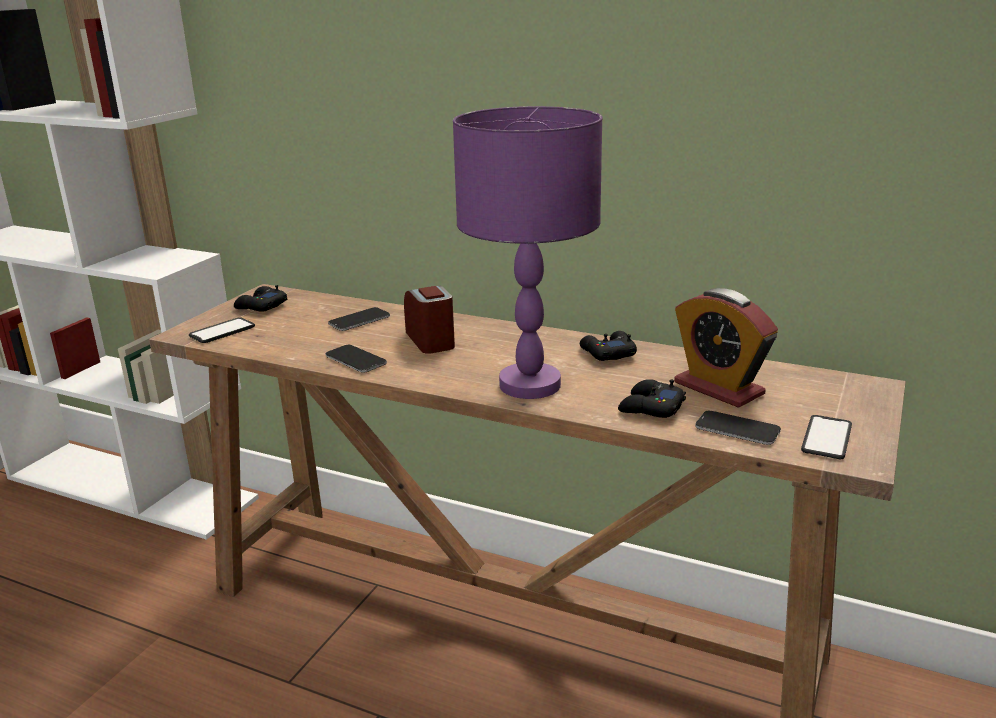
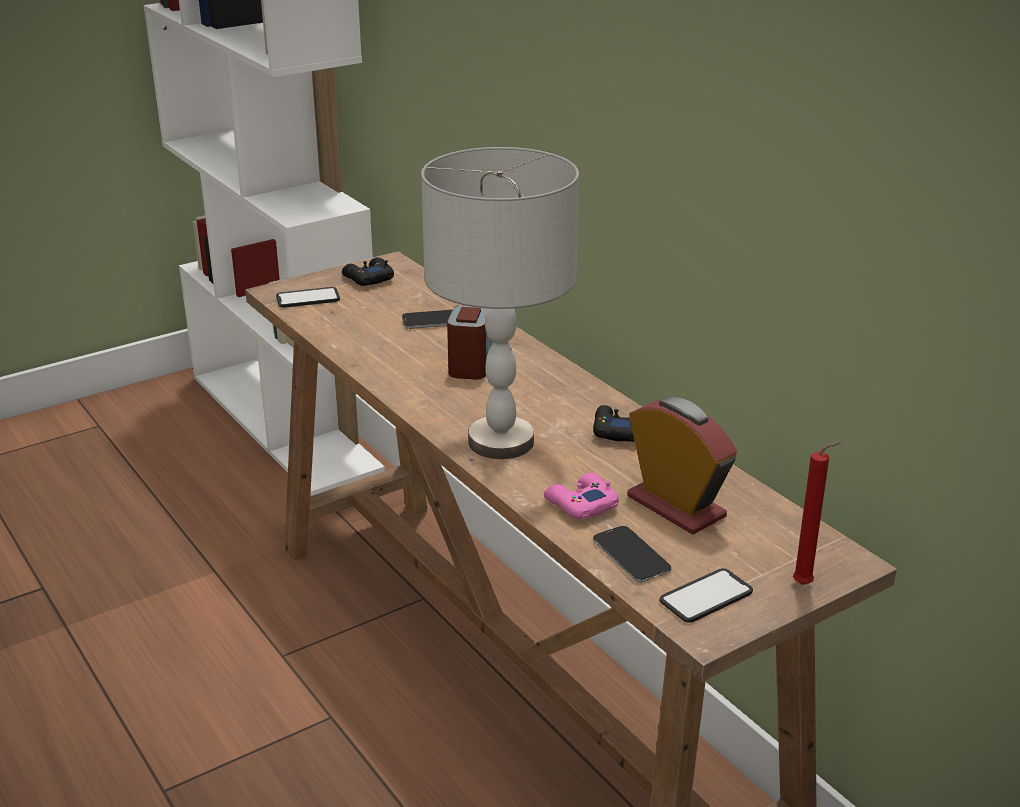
camera: 30 degrees right, 5 degrees up
(355, 360) = (383, 365): phone -> none
(528, 385) = (499, 442): purple table lamp -> grey table lamp
(650, 407) = (580, 504): black game controller -> pink game controller
(718, 388) = (676, 507): alarm clock -> alarm clock turned 150 degrees clockwise
(873, 408) = (806, 585): none -> red candle

